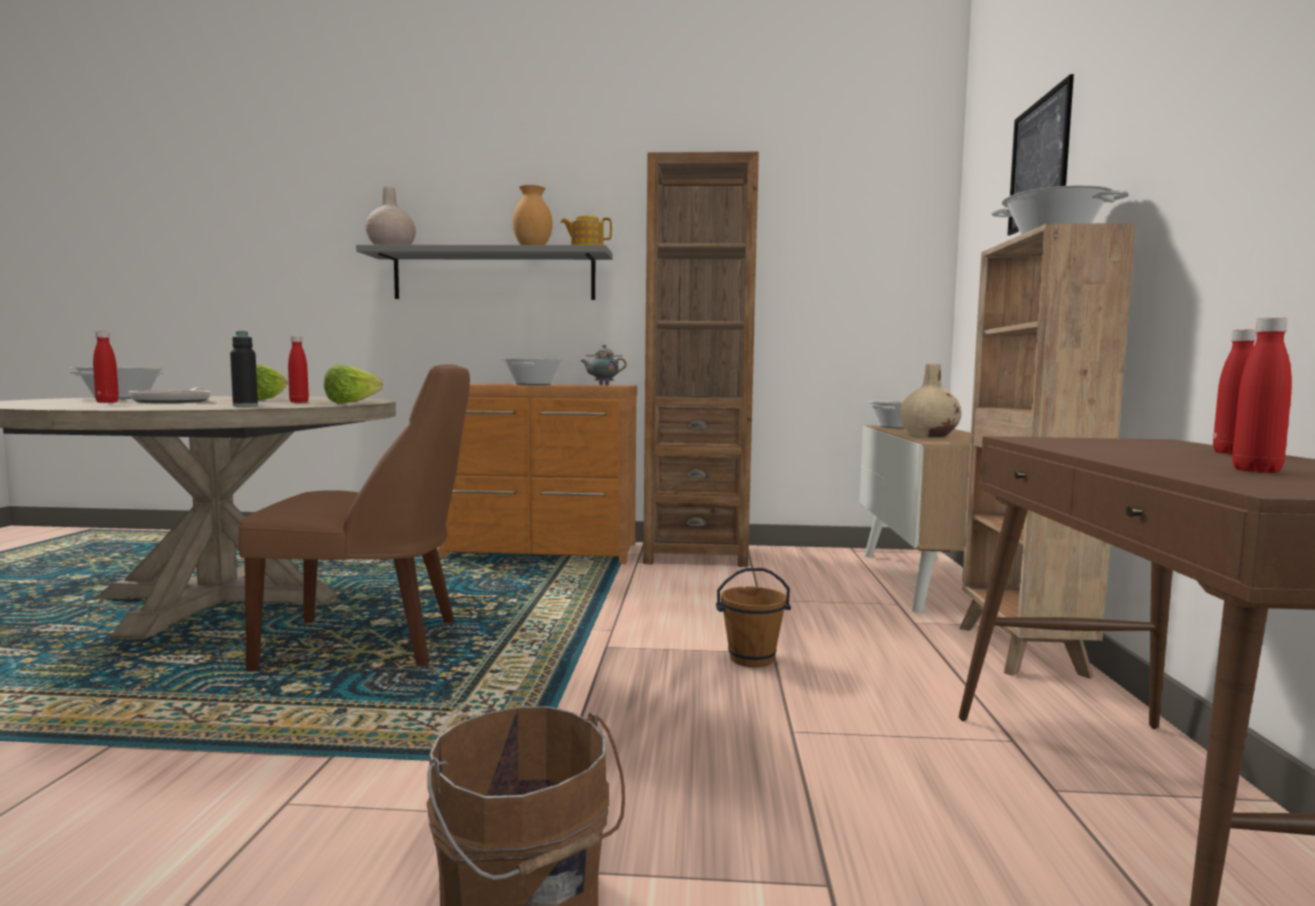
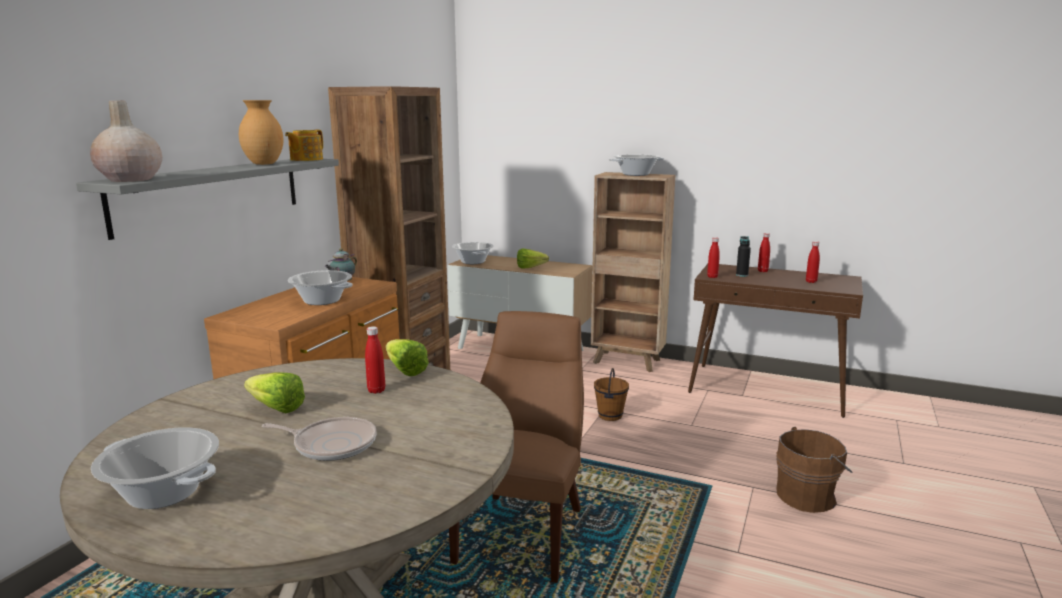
camera: 70 degrees left, 10 degrees up
(107, 402) = (324, 477): red bottle -> red bottle (712, 277)
(245, 406) = (448, 405): black bottle -> black bottle (742, 275)
(929, 435) = (533, 268): beige vase -> lettuce
(1039, 162) = (570, 115): picture -> none

